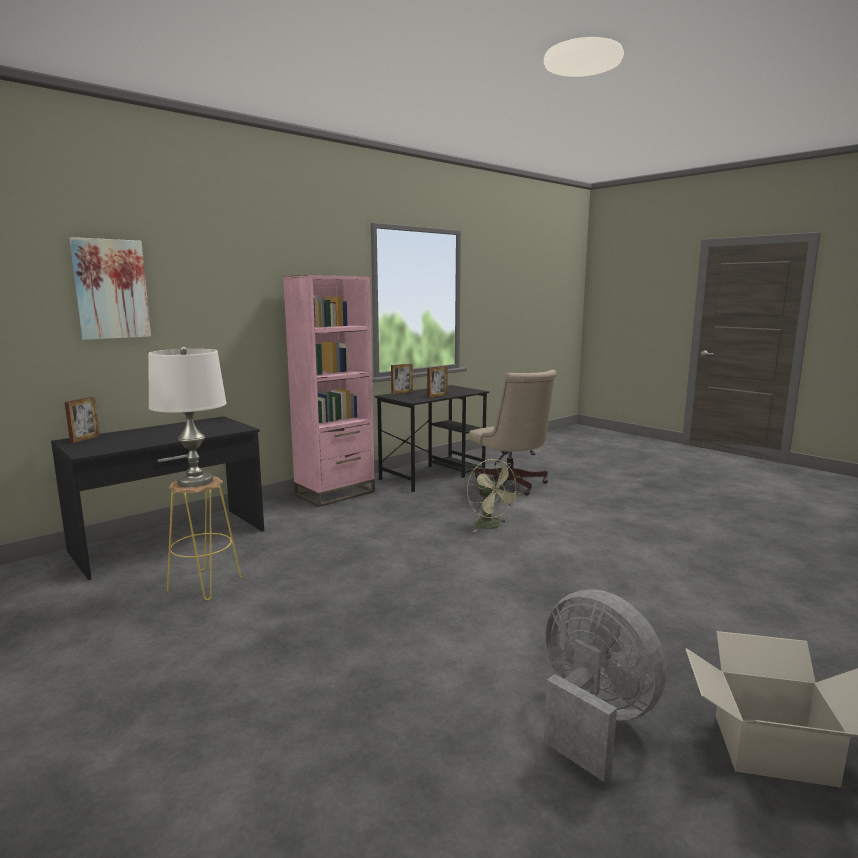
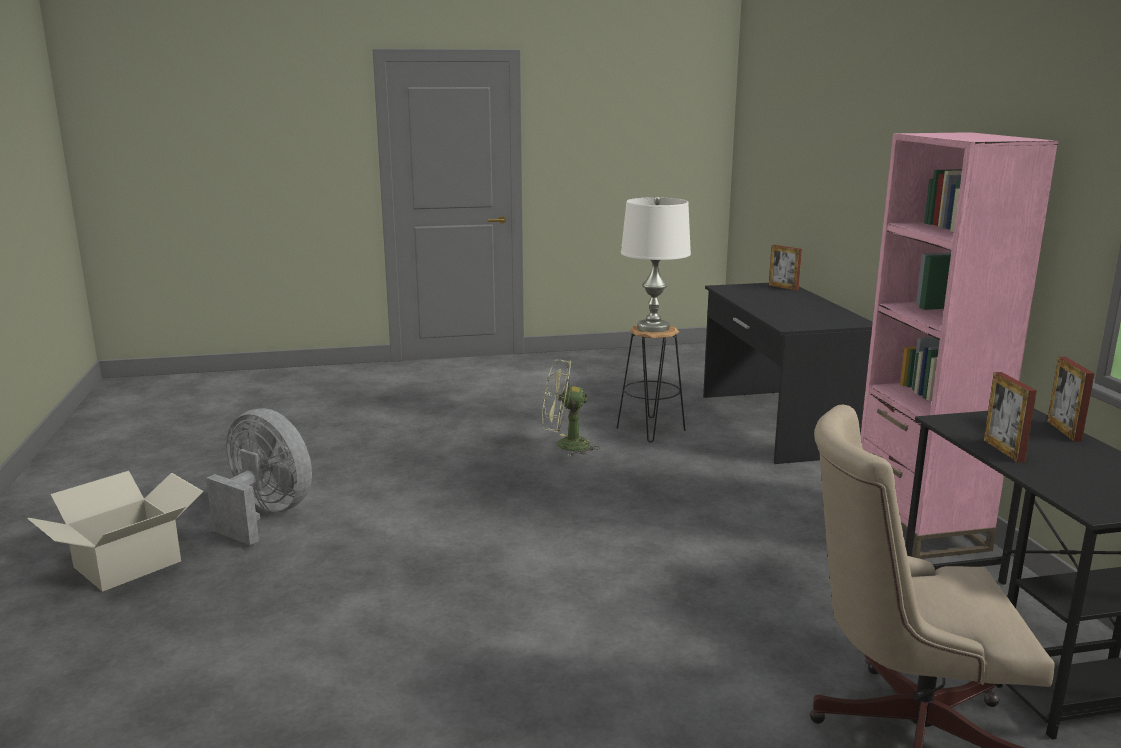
camera: 120 degrees right, 5 degrees up
(111, 289) = (845, 138): picture -> none
(204, 584) = (650, 429): yellow stool -> black stool
(491, 526) = (668, 610): green fan -> green fan (565, 445)
(592, 719) = (265, 515): grey fan -> grey fan turned 135 degrees counterclockwise

